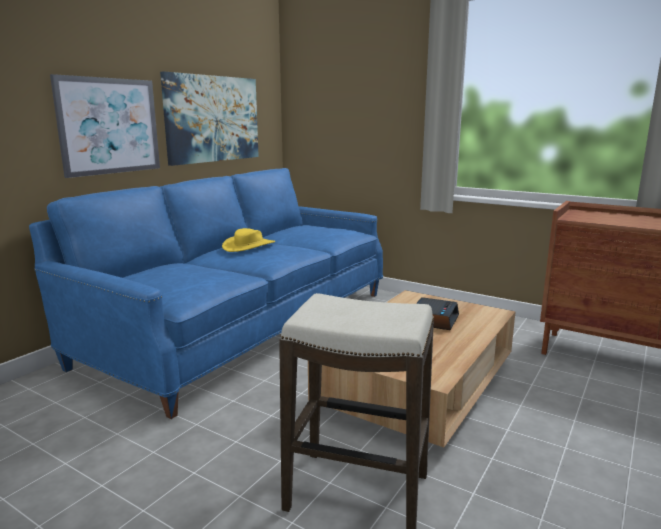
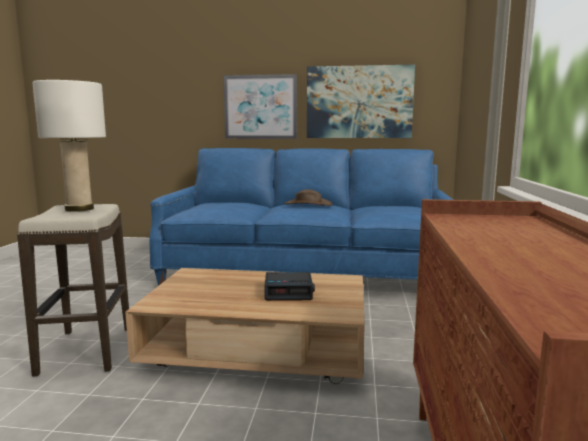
camera: 65 degrees right, 5 degrees down
(249, 246) = (308, 204): yellow hat -> brown hat
(347, 309) = (79, 209): none -> white table lamp

